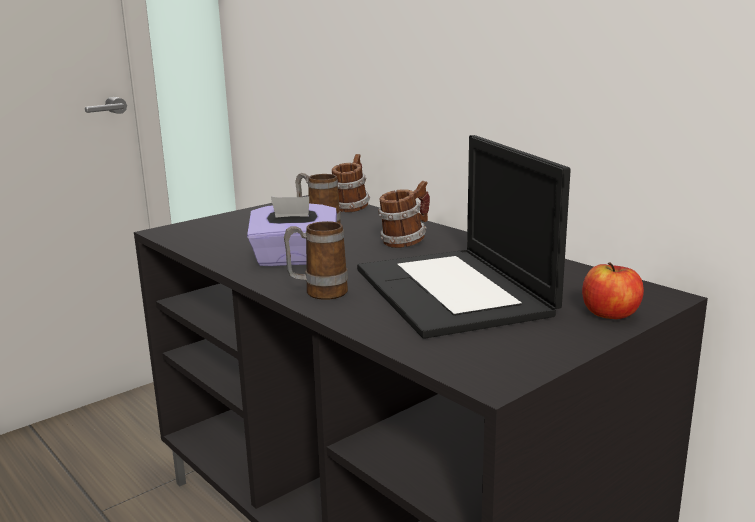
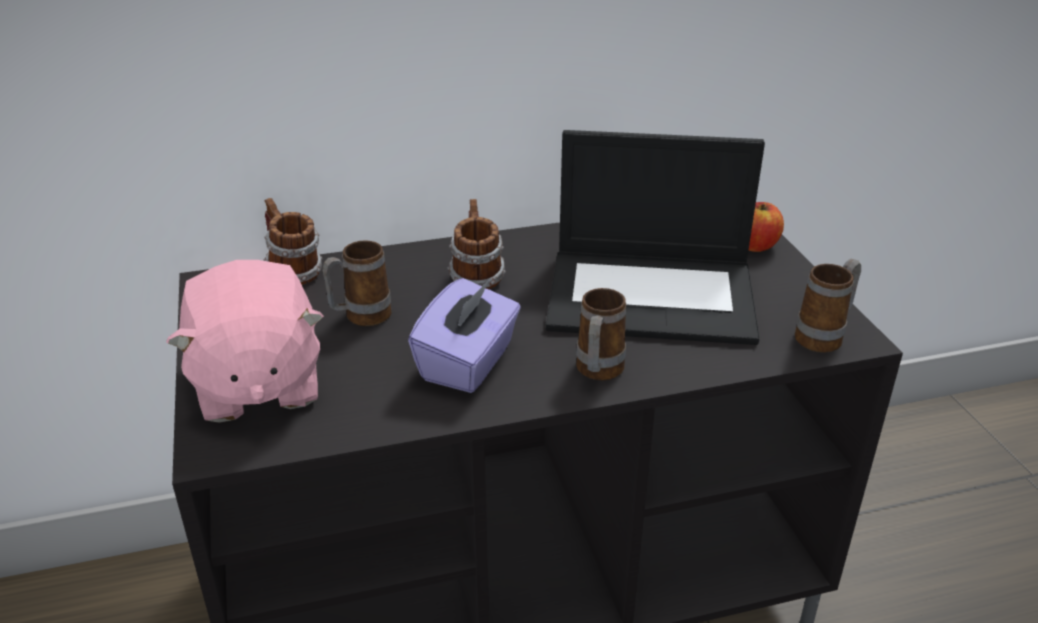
camera: 65 degrees left, 15 degrees up
(229, 225) = (256, 384): none -> pink plush toy
(476, 365) = (824, 336): none -> mug

